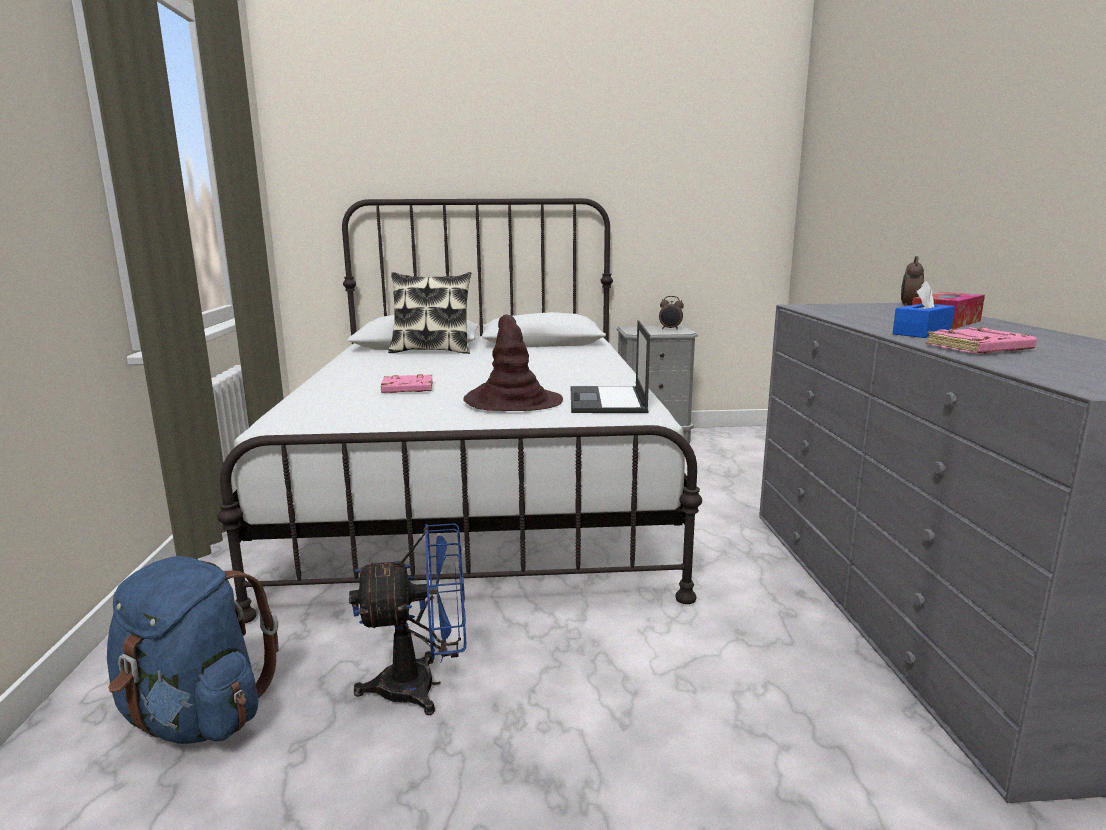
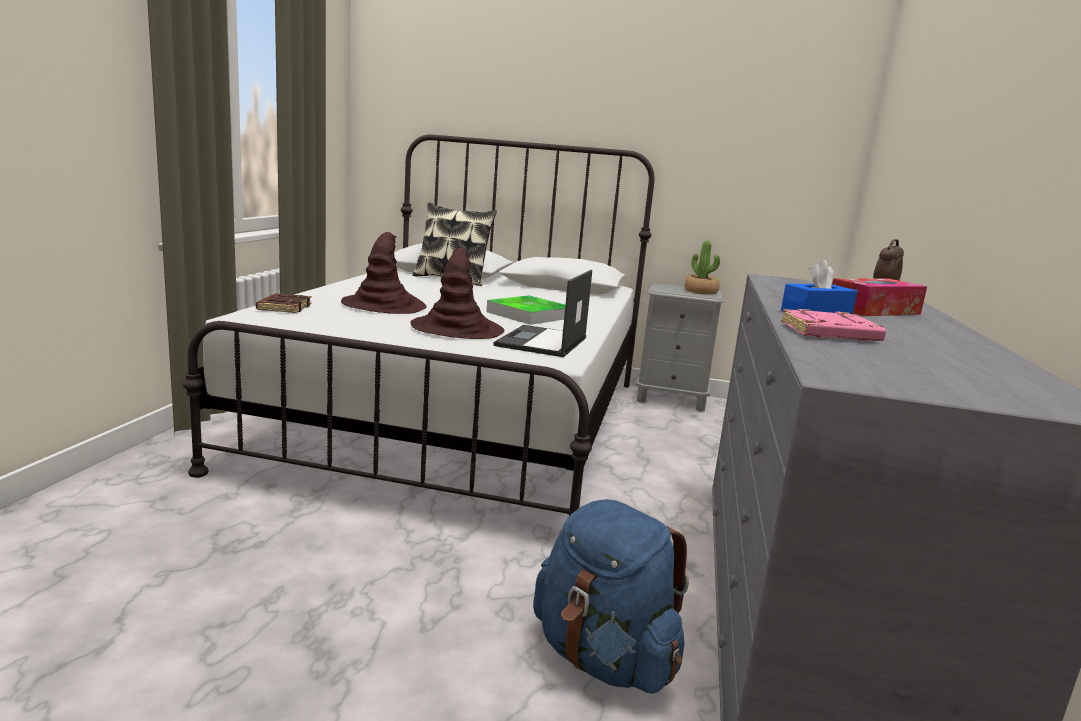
camera: 15 degrees right, 0 degrees up
(196, 717) = (111, 535): blue backpack -> blue backpack (604, 658)
(307, 409) = (284, 307): none -> brown book
(407, 389) = (384, 305): pink book -> brown hat
(423, 686) = (289, 556): blue fan -> none
(555, 375) = (529, 315): none -> tray
(670, 329) = (701, 291): alarm clock -> potted plant

